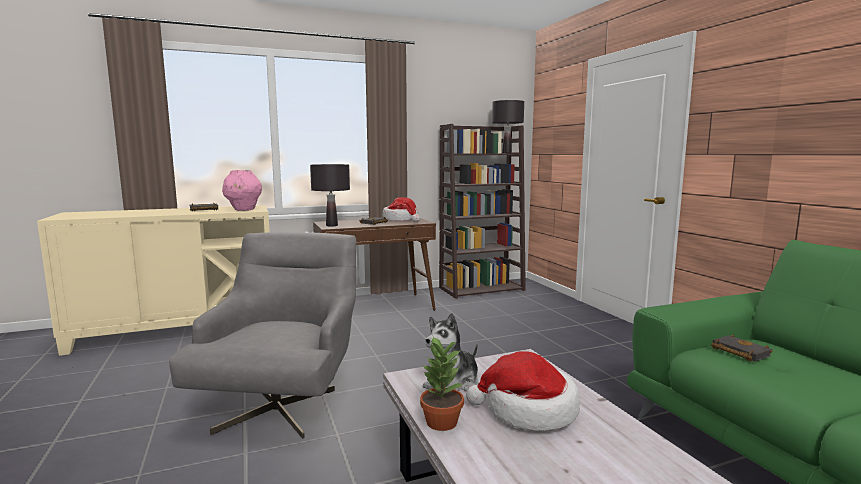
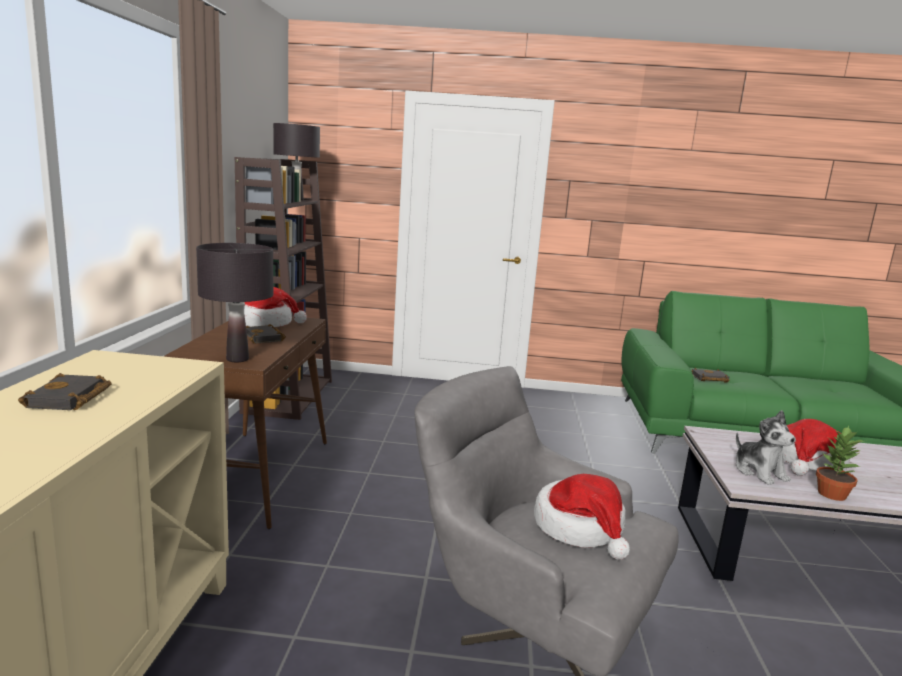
camera: 65 degrees left, 5 degrees up
(243, 210) = (158, 372): pink vase -> none
(274, 332) = (580, 528): none -> hat

